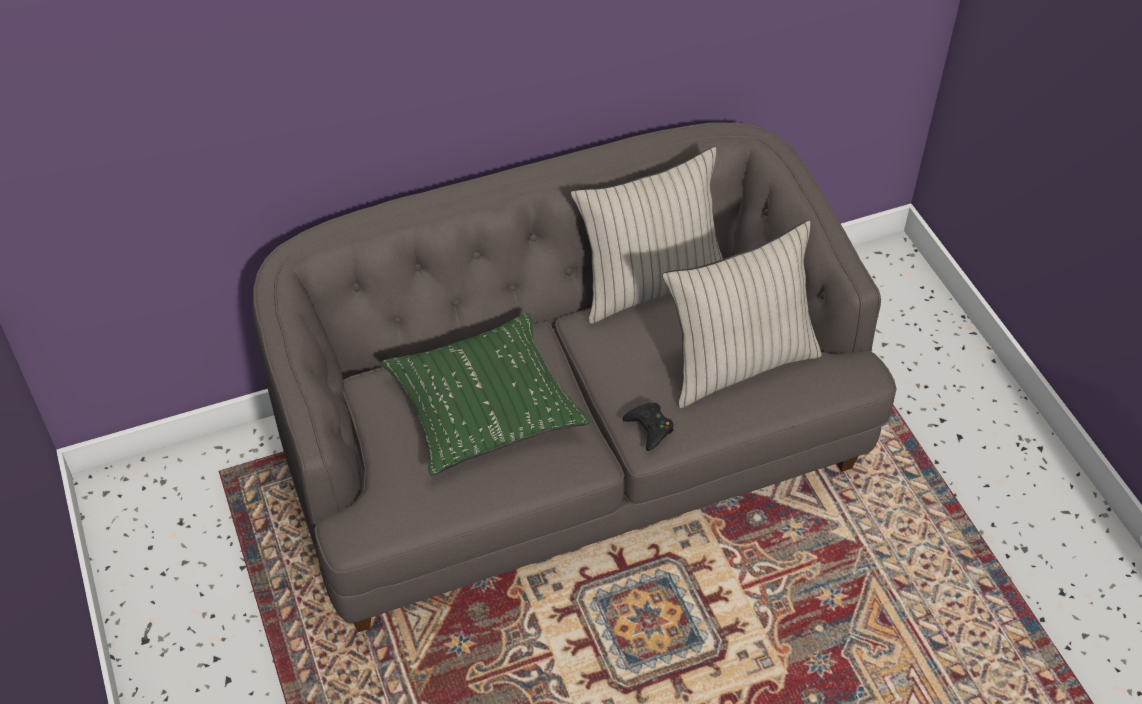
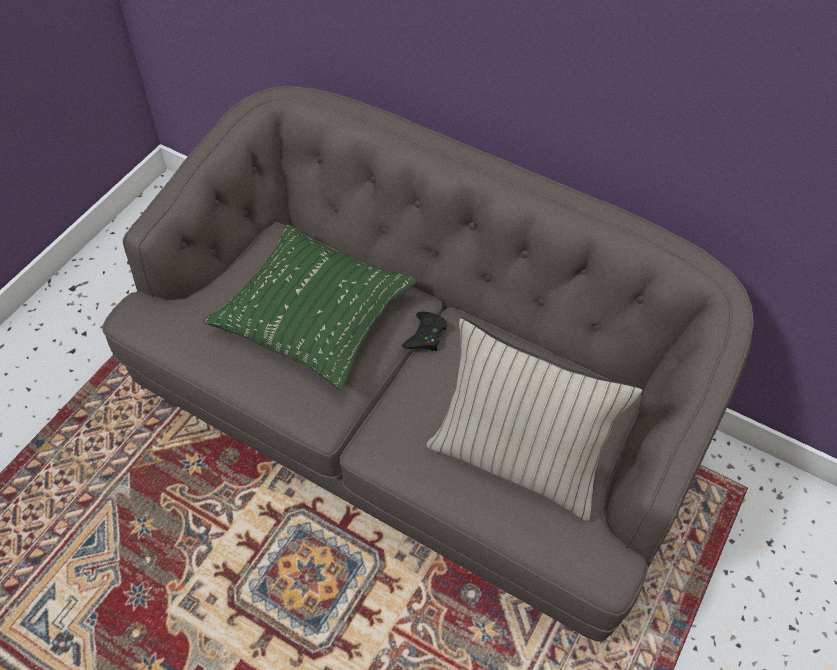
camera: 50 degrees right, 5 degrees up
(649, 285) = (542, 343): beige pillow -> none
(649, 428) = (387, 439): black game controller -> black game controller (425, 335)

